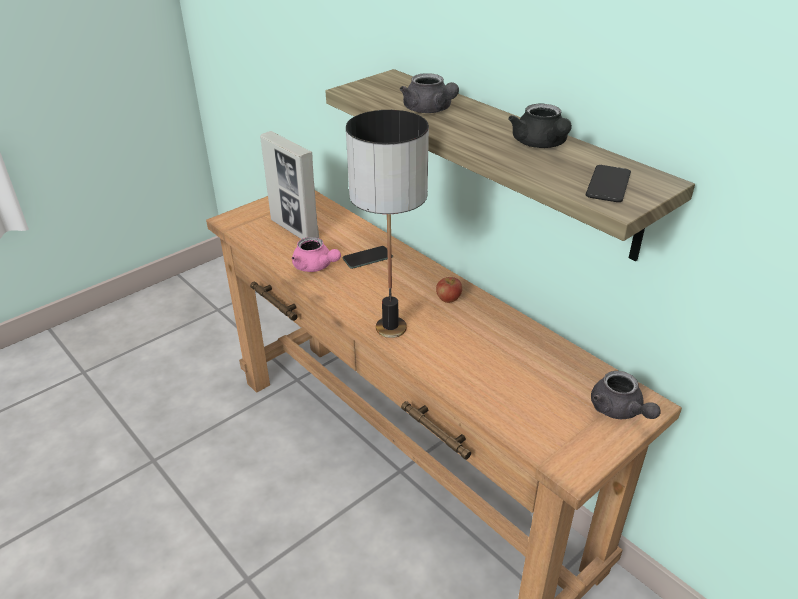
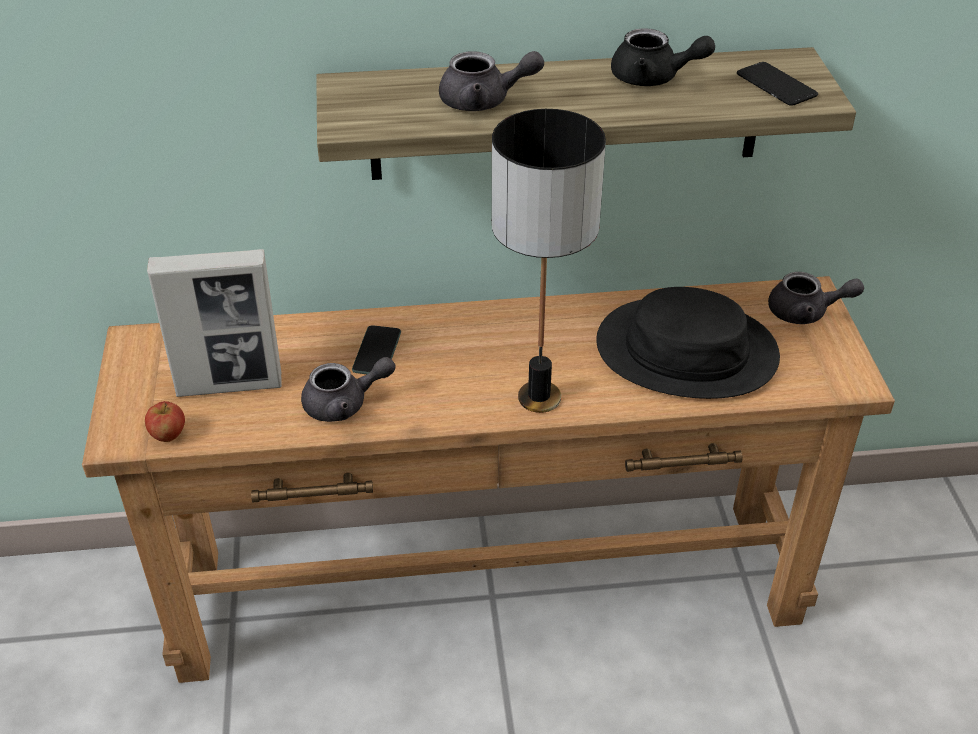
camera: 55 degrees left, 5 degrees up
(315, 267) = (344, 404): pink teapot -> grey teapot
(448, 299) = (531, 329): apple -> apple (168, 435)
(505, 369) = (686, 350): none -> black hat

